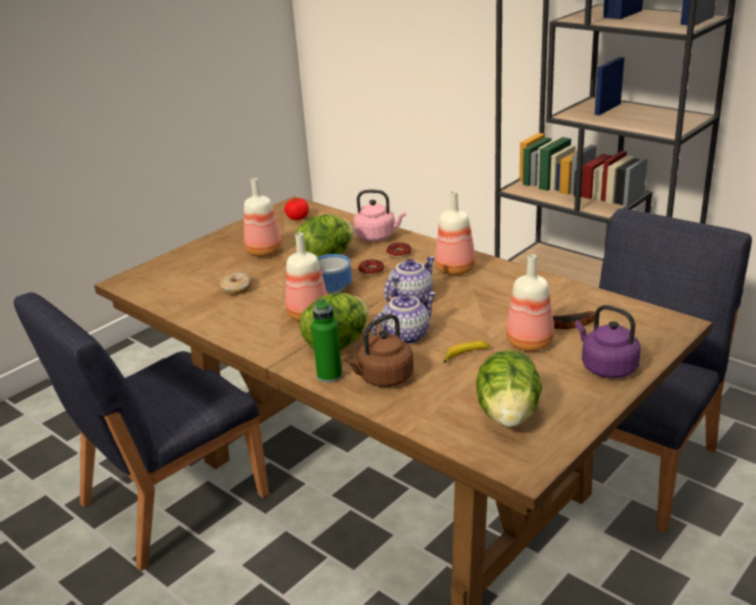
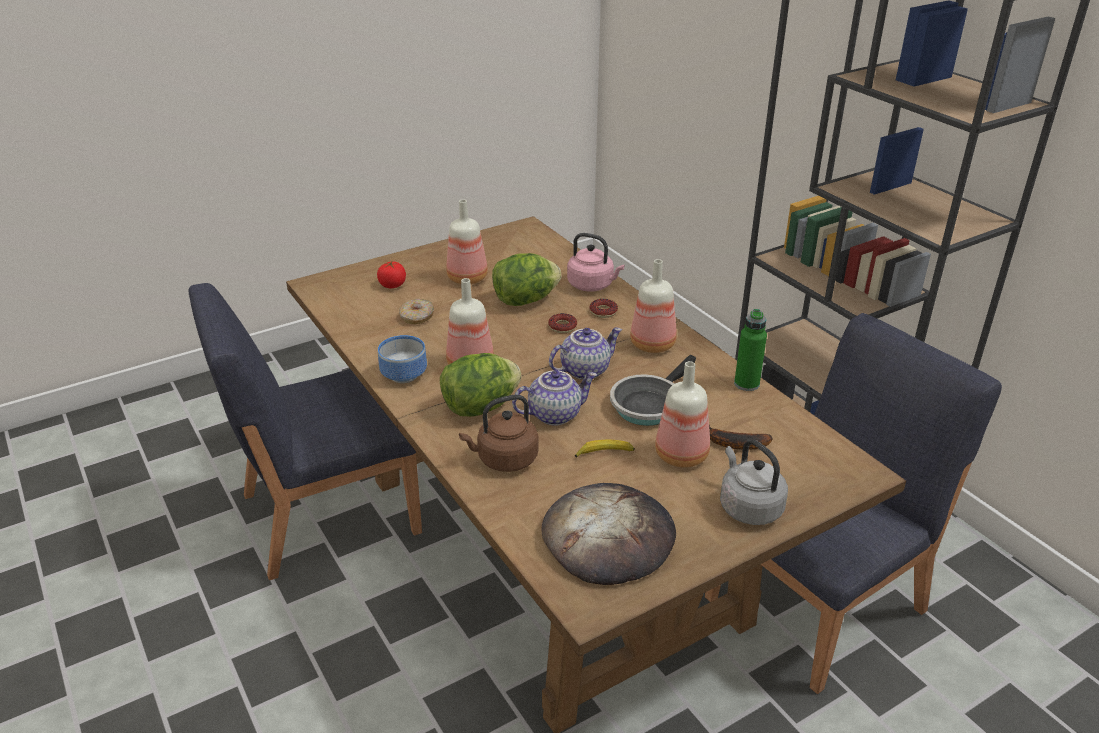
camera: 15 degrees right, 5 degrees up
(298, 218) = (522, 244): tomato -> tomato (392, 285)
(329, 375) = (453, 442): green bottle -> green bottle (746, 384)
(331, 287) = (511, 337): bowl -> bowl (403, 374)
(479, 312) = (648, 404): none -> frying pan
(508, 415) = (608, 538): lettuce -> bread
(606, 367) = (748, 507): purple kettle -> grey kettle

